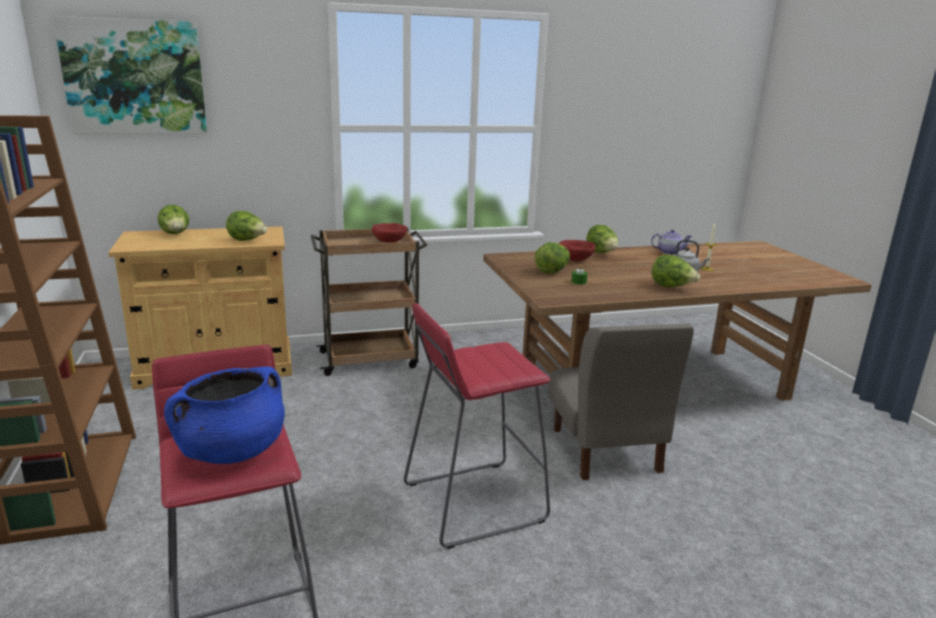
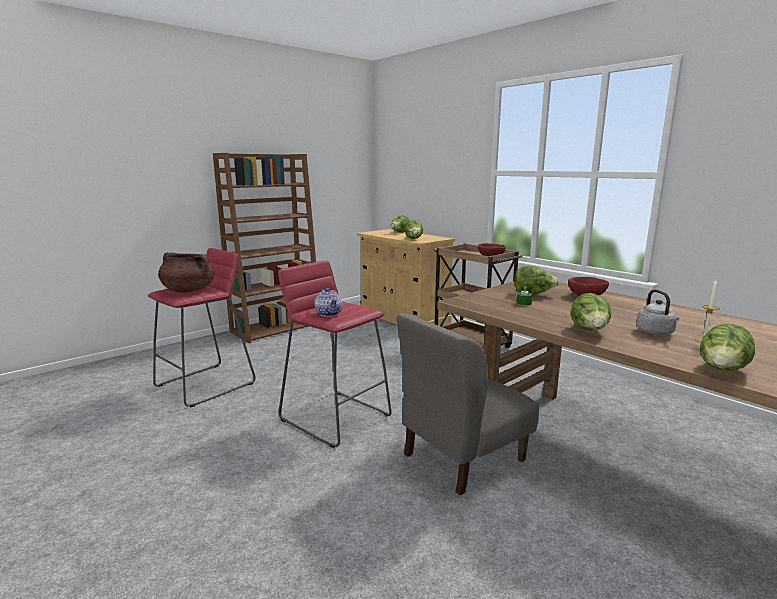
camera: 65 degrees right, 5 degrees down
(135, 77) = (404, 143): picture -> none
(232, 451) = (188, 291): blue cooking pot -> brown cooking pot
(601, 253) = (632, 301): lettuce -> lettuce (722, 371)
(669, 252) = (721, 321): teapot -> teapot (329, 313)

